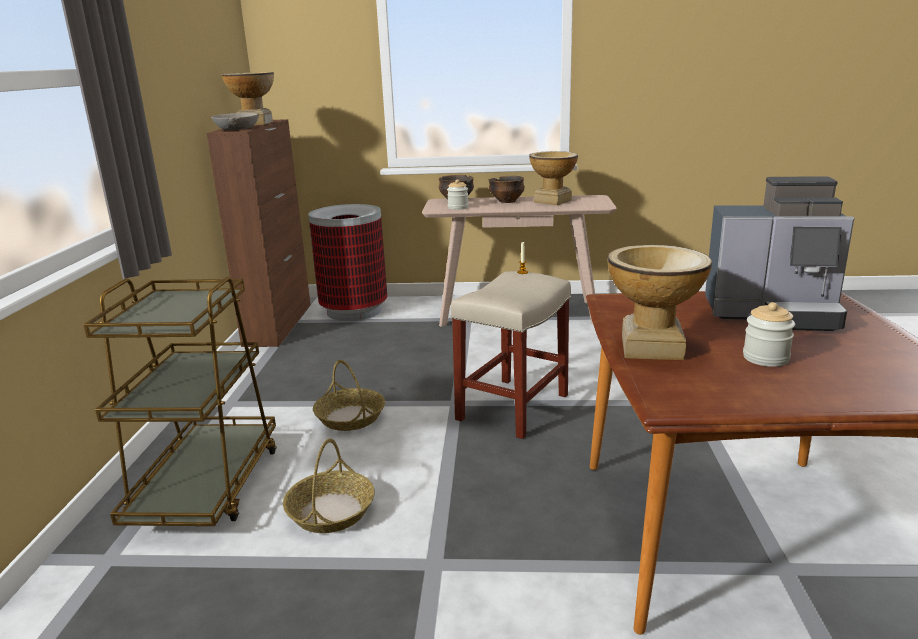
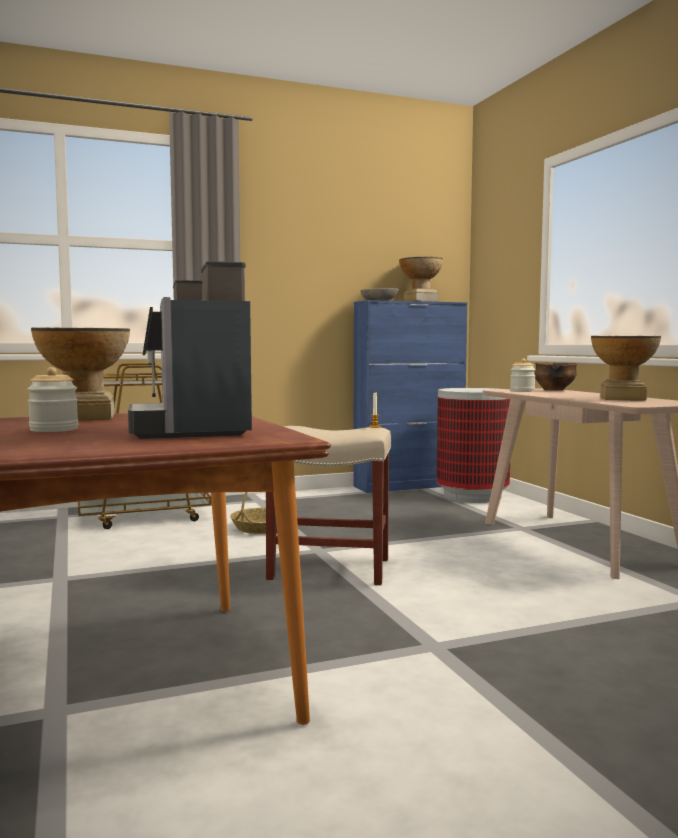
camera: 65 degrees right, 15 degrees down
(279, 324) = (409, 485): brown cabinet -> blue cabinet
(330, 511) = (122, 545): basket -> none
(507, 201) = (584, 394): bowl -> none

